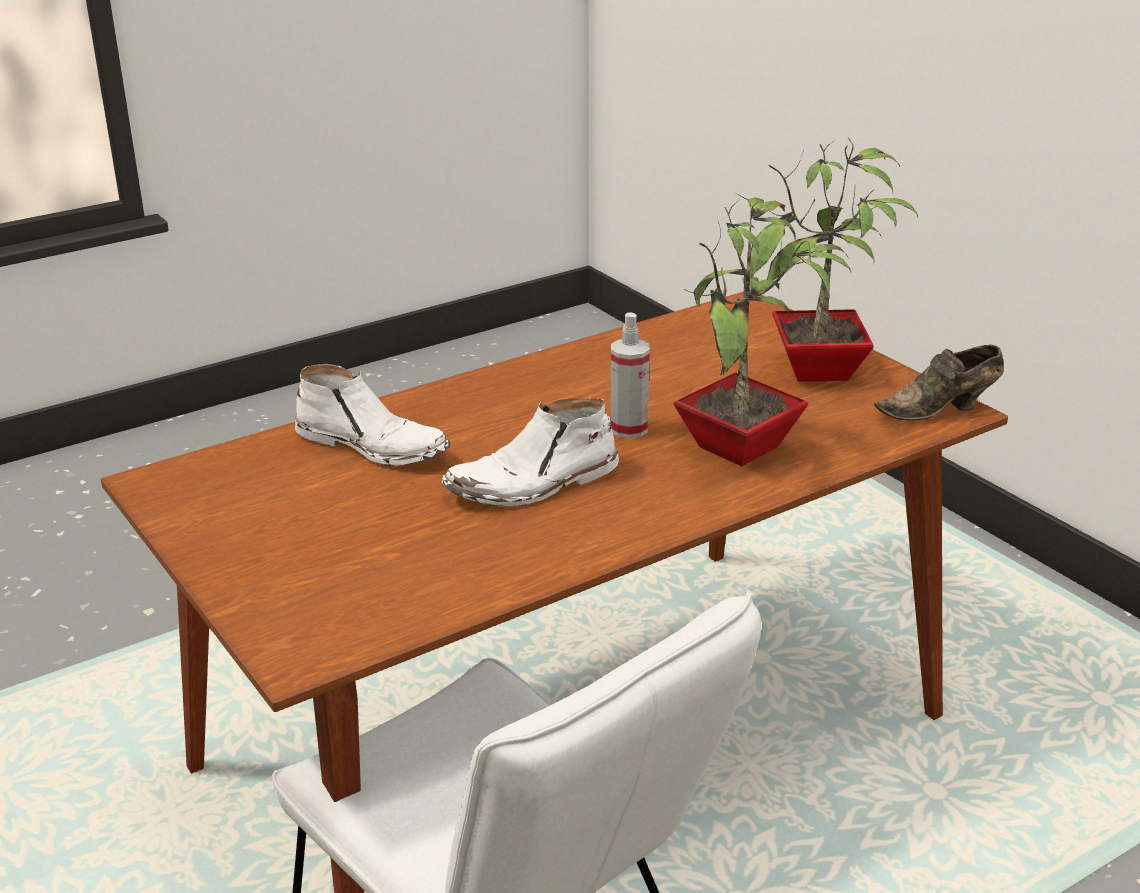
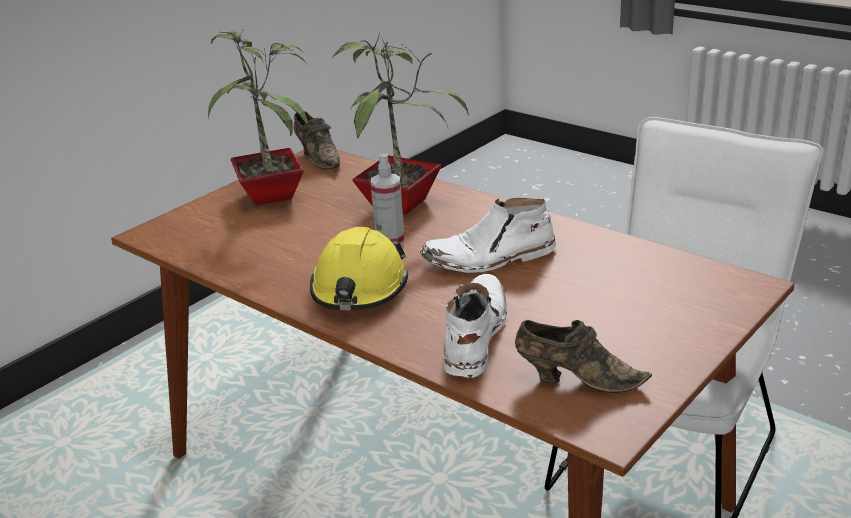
camera: 105 degrees left, 0 degrees up
(241, 483) = (576, 379): none -> brown shoe
(525, 399) = (359, 289): none -> yellow hard hat
(534, 484) = (489, 258): white boot -> white boot turned 120 degrees clockwise

